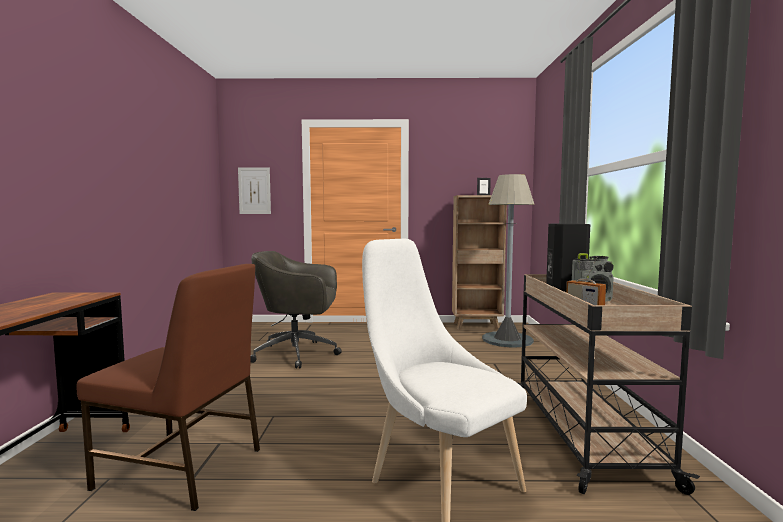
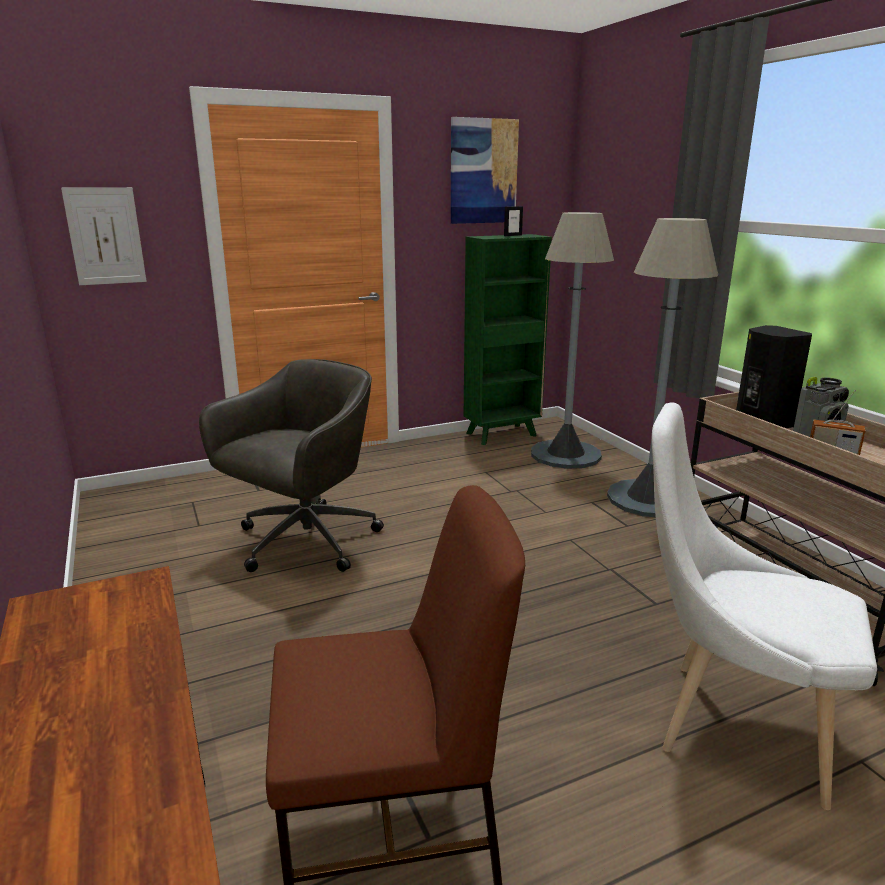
camera: 25 degrees left, 15 degrees up
(298, 354) = (304, 542): grey office chair -> grey office chair turned 150 degrees clockwise
(467, 159) = (483, 171): none -> picture
(477, 326) = (502, 434): brown bookcase -> green bookcase
(538, 367) = (648, 499): none -> grey floor lamp

